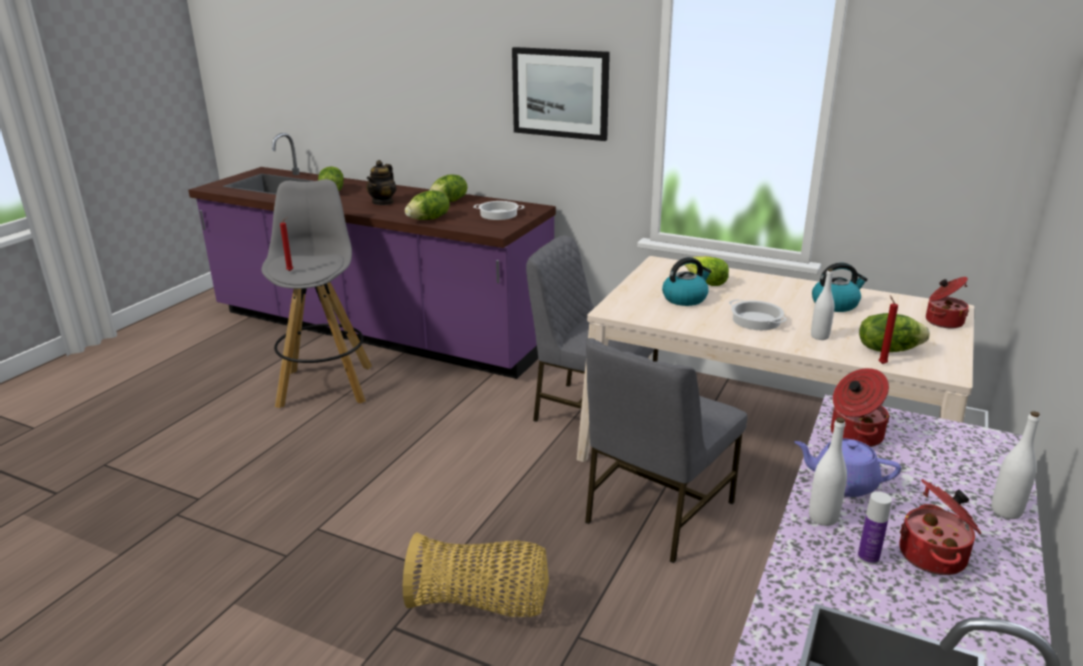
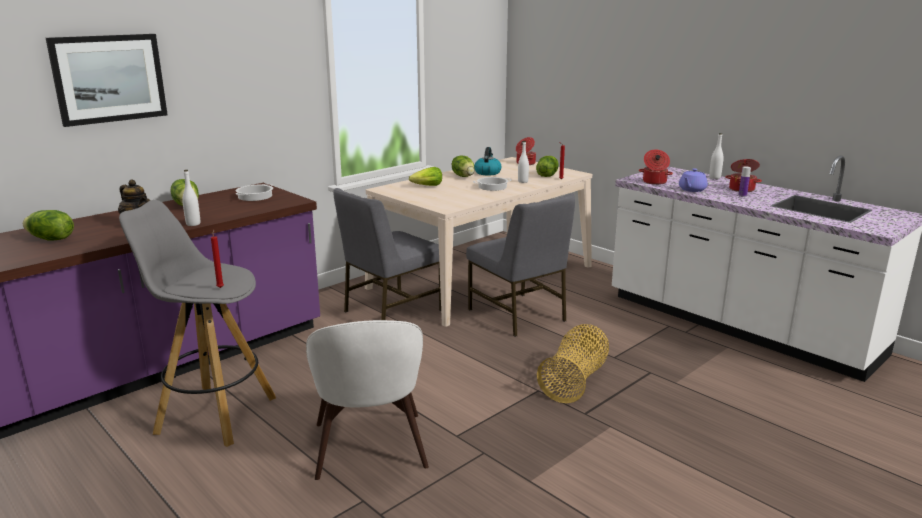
camera: 70 degrees left, 5 degrees down
(283, 479) = (370, 448): none -> white chair
(429, 219) = (226, 214): lettuce -> lettuce (464, 176)
(560, 93) = (255, 85): picture -> picture (109, 78)
(685, 298) = (446, 193): kettle -> none
(823, 517) = (716, 196): white bottle -> white bottle (193, 224)

